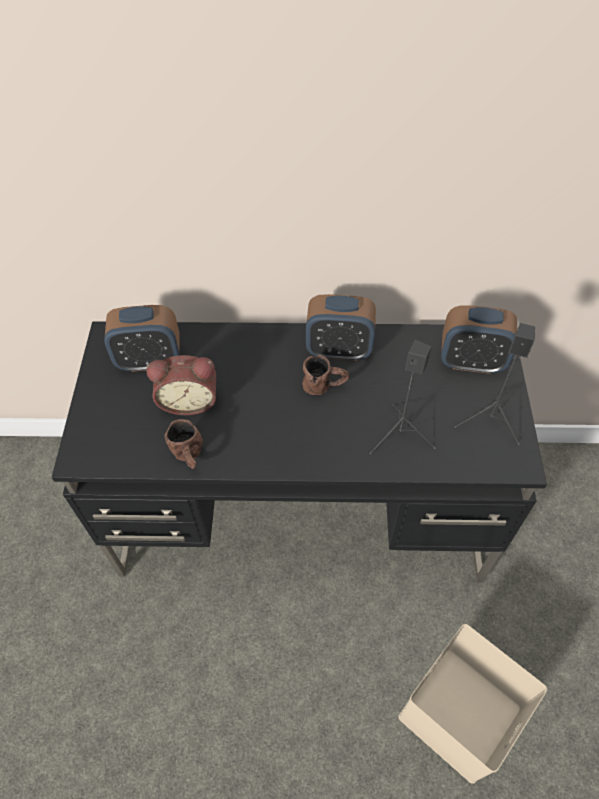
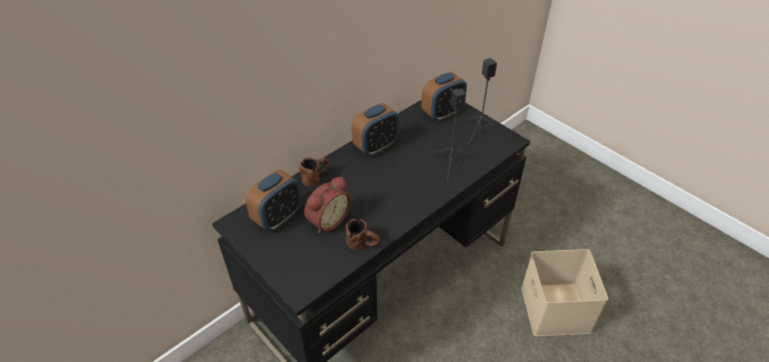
camera: 45 degrees left, 10 degrees down
(325, 386) = (389, 166): brown mug -> brown mug (316, 177)

